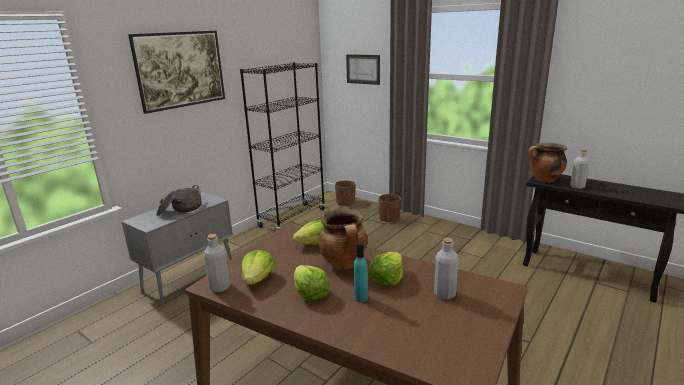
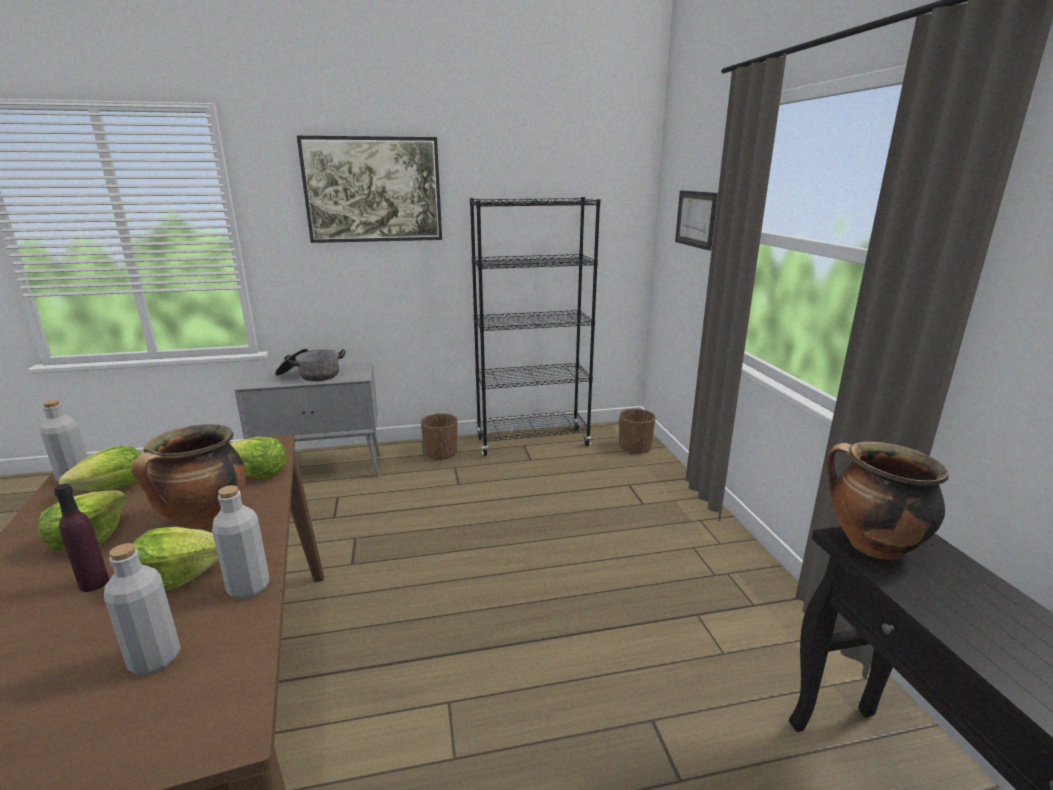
camera: 40 degrees right, 0 degrees up
(361, 298) = (94, 583): turquoise bottle -> purple bottle
(389, 219) = (663, 499): brown planter -> brown planter (441, 453)
(577, 186) = (938, 603): grey bottle -> grey bottle (248, 587)

